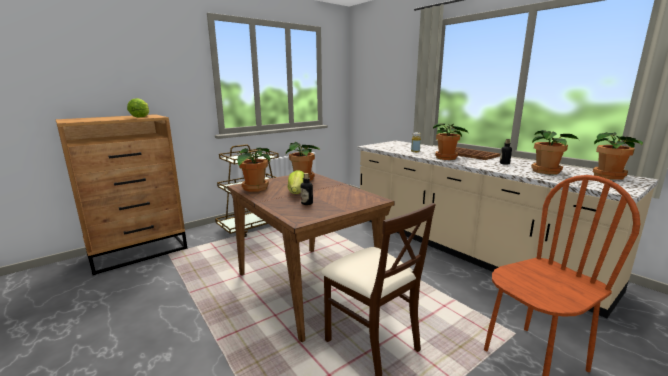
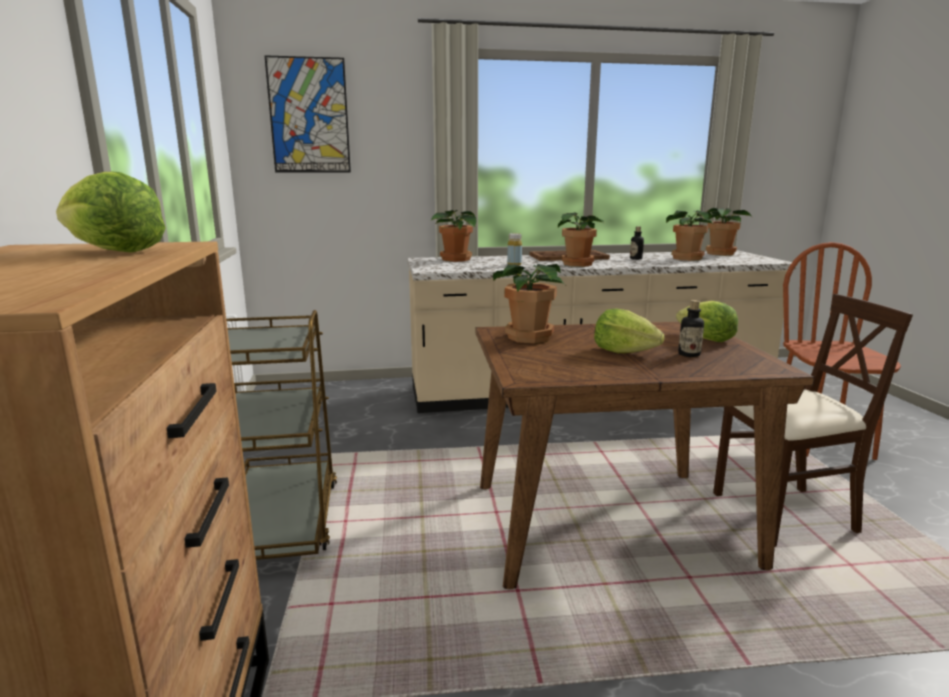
camera: 60 degrees left, 0 degrees up
(254, 188) = (557, 371): potted plant -> potted plant (456, 259)
(346, 204) = (705, 339): none -> lettuce
(374, 66) = (309, 116): none -> picture

